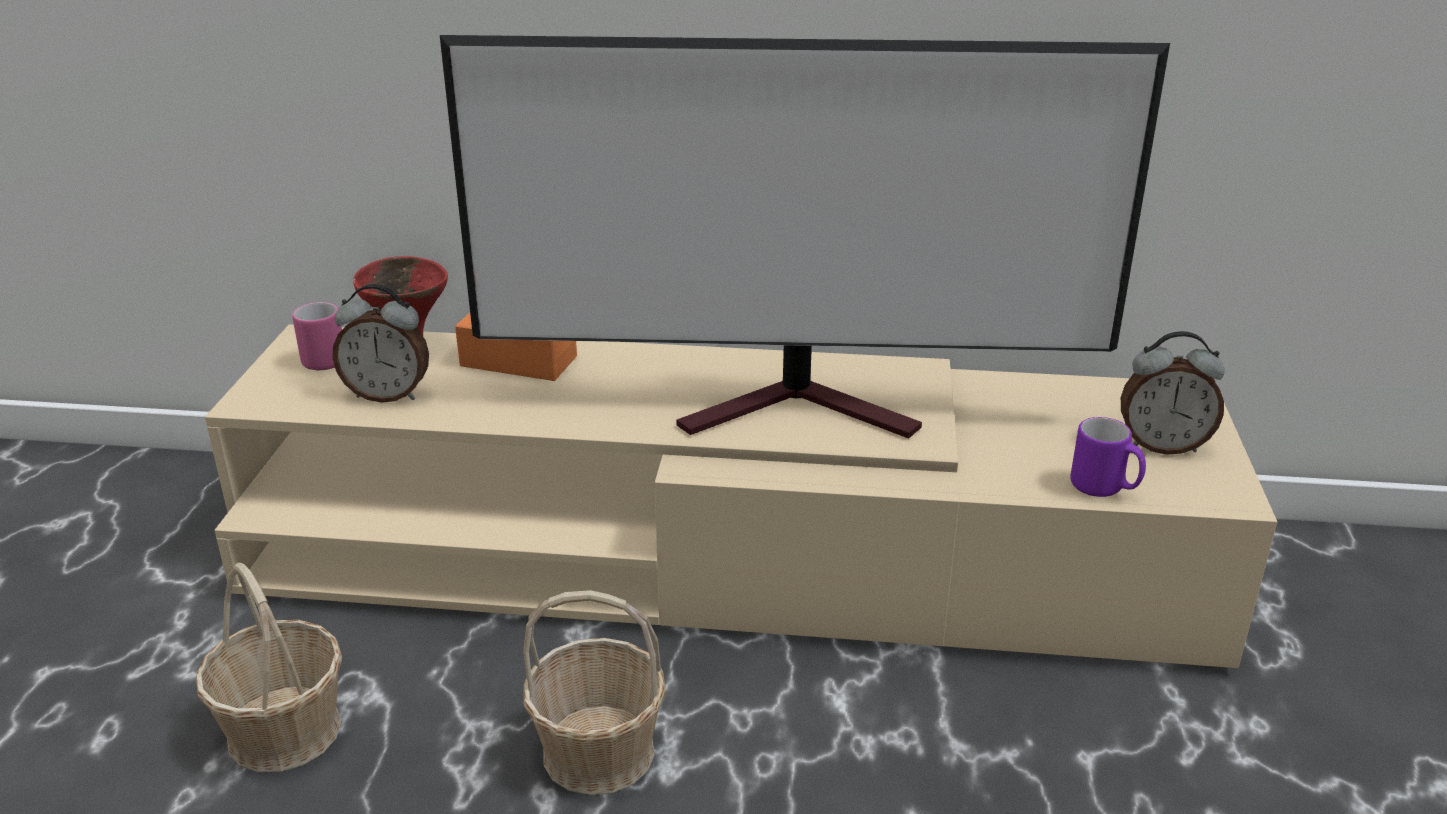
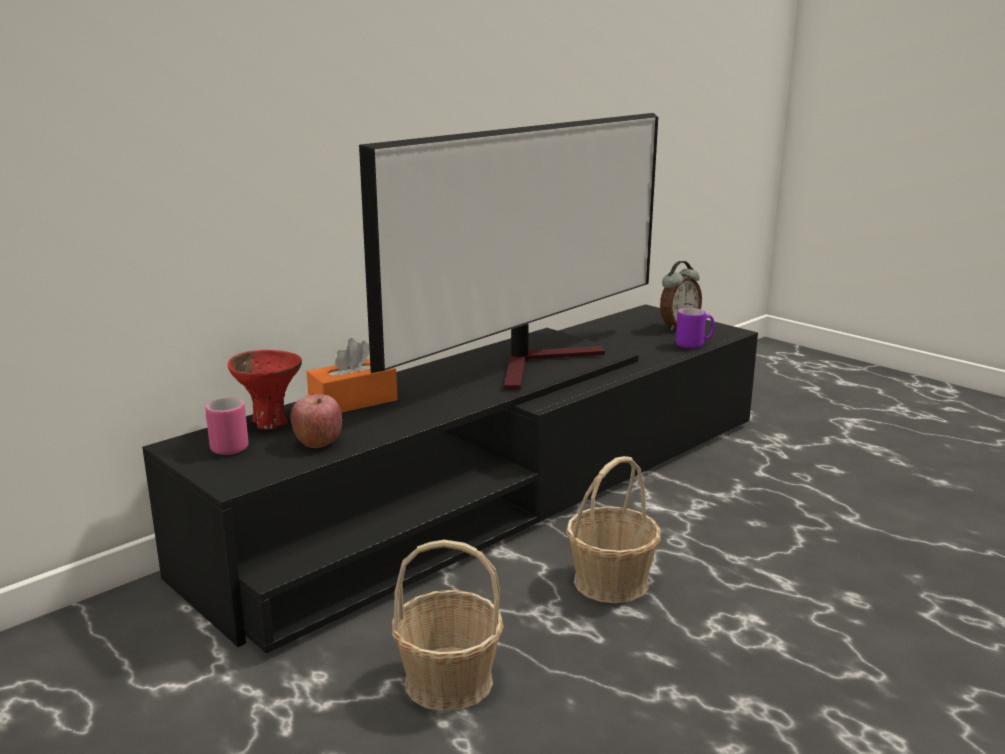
camera: 50 degrees left, 10 degrees down
(388, 395) = (318, 442): alarm clock -> apple
(723, 560) = (502, 490): beige tv stand -> black tv stand

